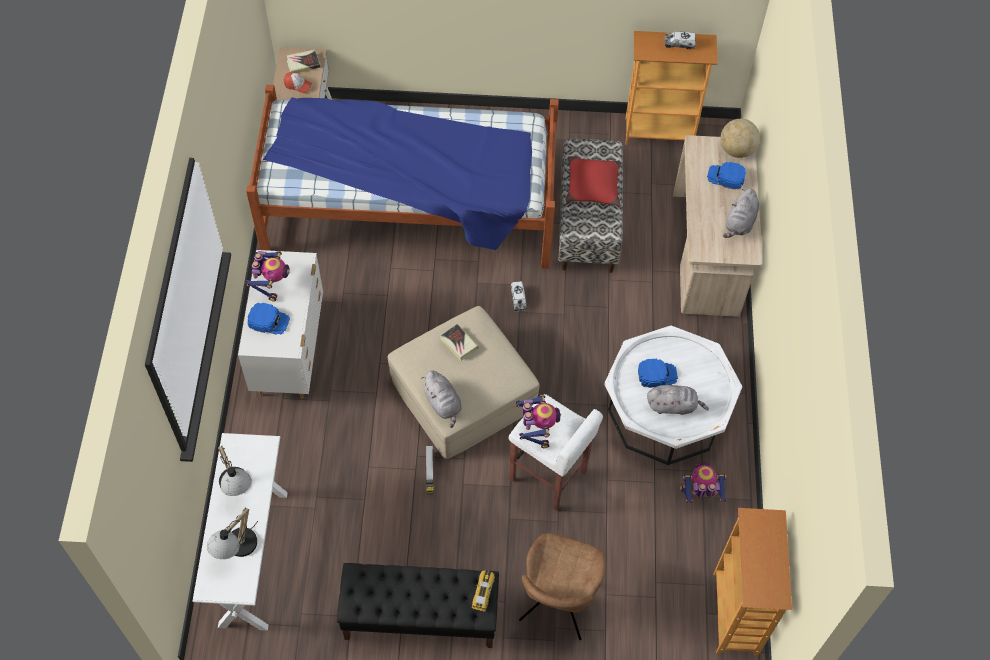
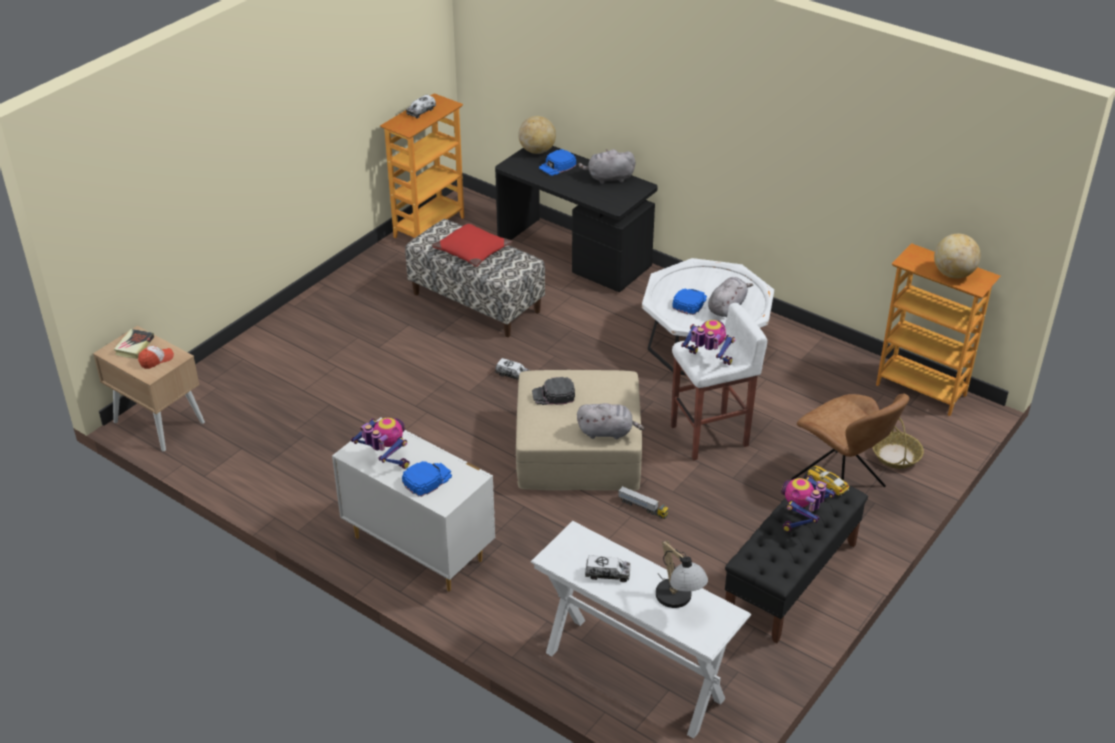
camera: 55 degrees left, 20 degrees down
(237, 488) = (607, 574): table lamp -> toy truck
(410, 209) = (343, 397): bed -> none
(458, 344) = (553, 395): book -> black cap
(627, 632) = (896, 456): none -> basket
(700, 494) = (797, 360): toy robot -> toy robot (802, 520)
(708, 254) = (575, 256): beige desk -> black desk
(740, 223) = (608, 178): grey plush toy -> grey plush toy turned 120 degrees clockwise
(761, 567) = (953, 274): none -> globe

